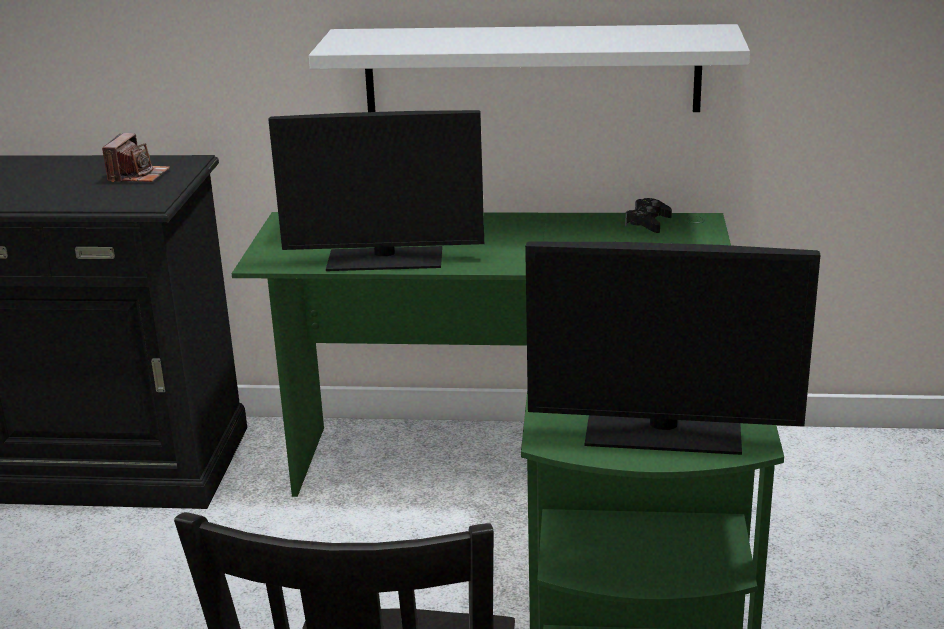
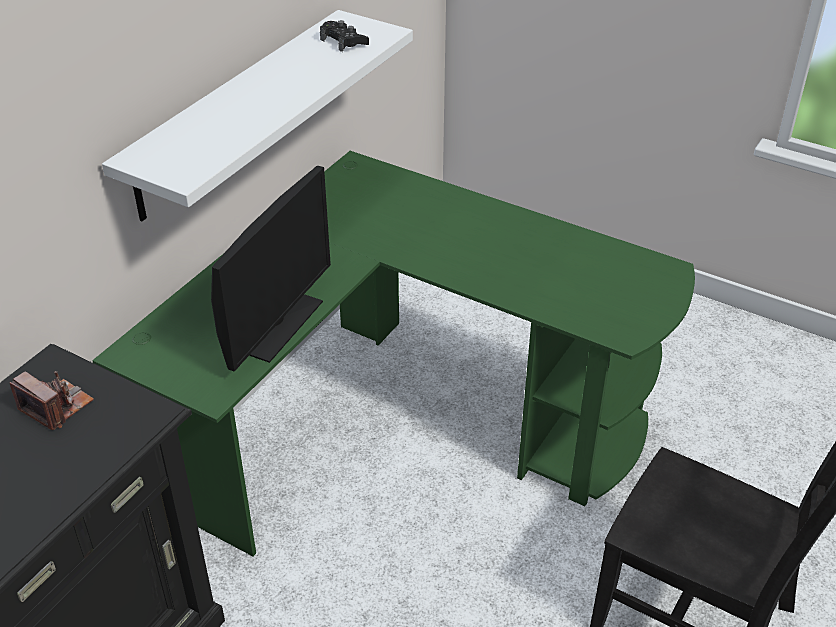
camera: 65 degrees left, 15 degrees up
(648, 223) = (336, 184): black game controller -> black game controller (344, 42)
(663, 432) = (643, 293): monitor -> none

